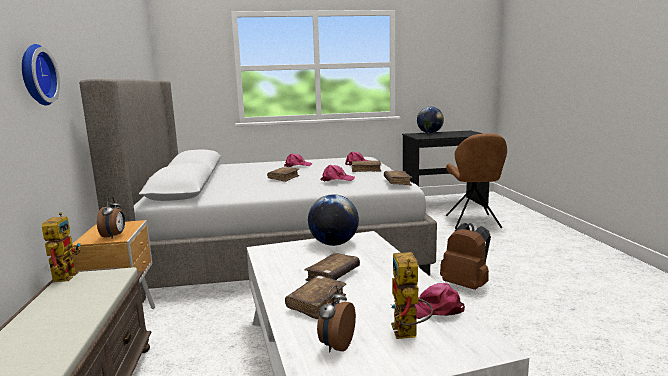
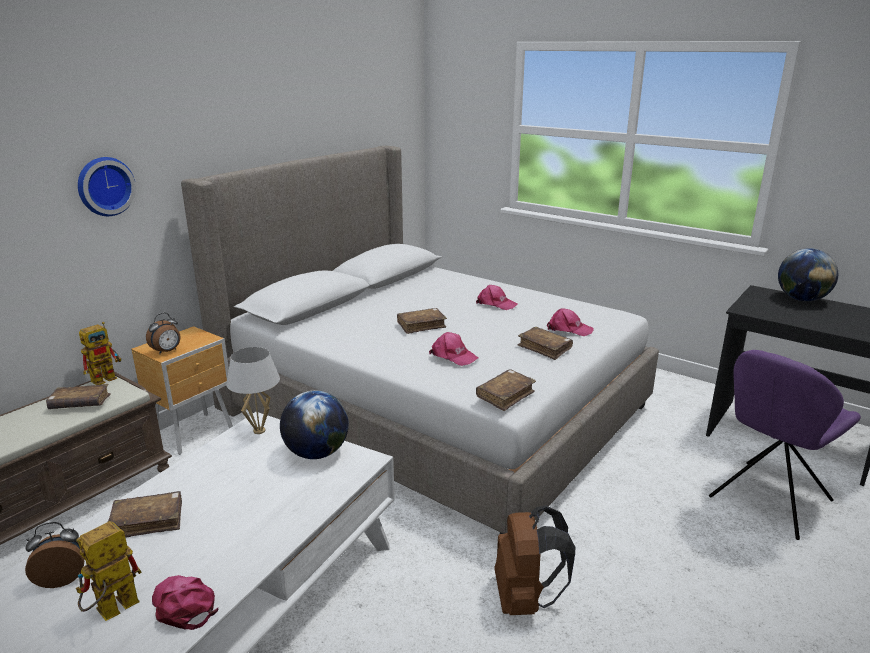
camera: 45 degrees right, 10 degrees up
(274, 250) = (259, 430): none -> white table lamp
(333, 275) = (225, 496): brown book -> brown book (80, 404)
(473, 222) = (768, 501): brown chair -> purple chair

